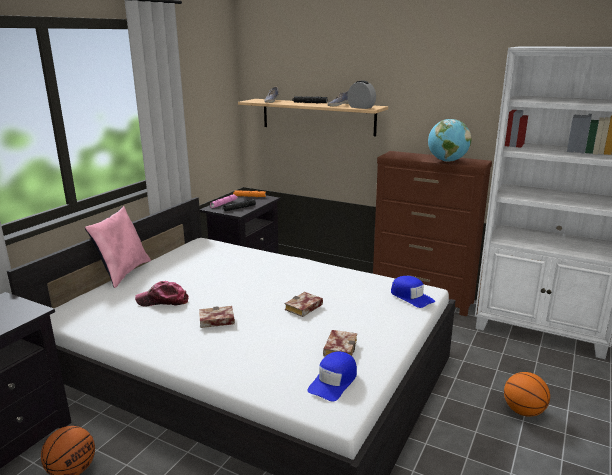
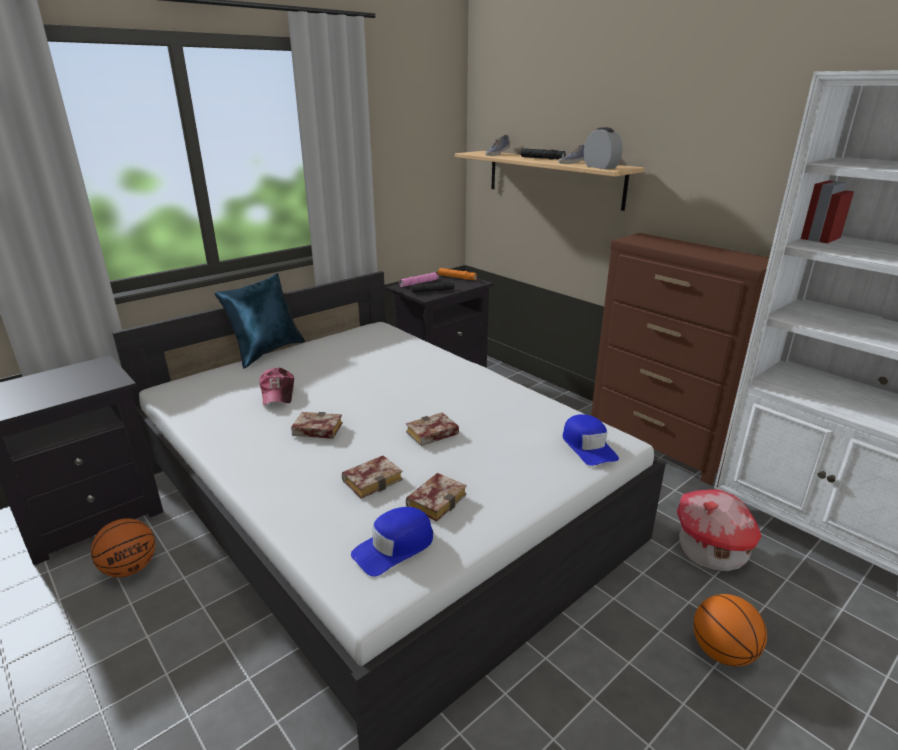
camera: 20 degrees right, 5 degrees up
(123, 273) = (267, 352): pink pillow -> blue pillow
(163, 301) = (278, 393): cap -> cap turned 120 degrees counterclockwise
(286, 344) = (373, 479): none -> book
(447, 161) = (710, 255): globe -> none
(488, 356) = (711, 552): none -> toy house

